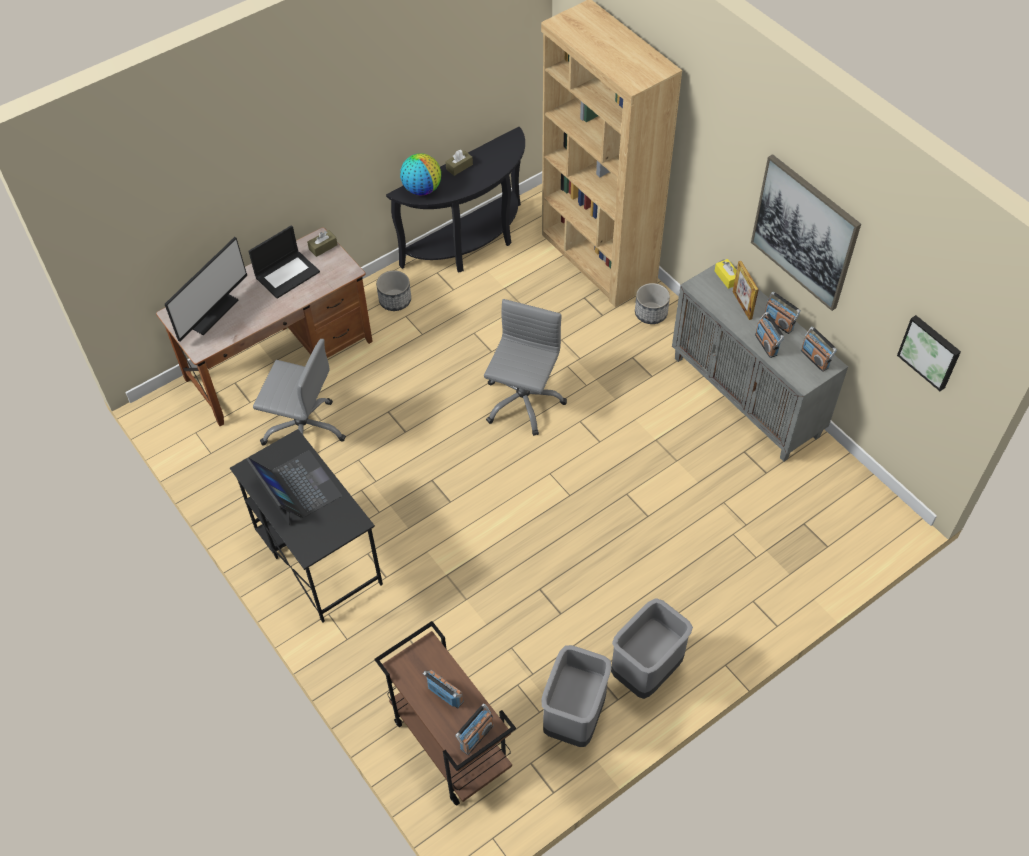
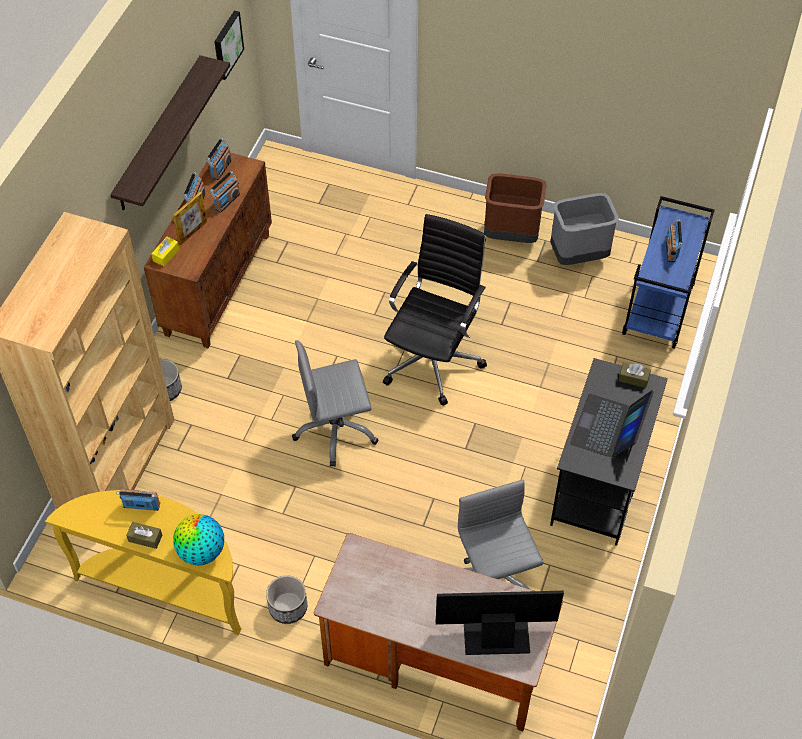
camera: 125 degrees left, 0 degrees up
(287, 274) = (399, 600): laptop -> none
(323, 247) = (341, 593): brown tissue box -> brown tissue box (633, 378)
(450, 744) = (658, 310): brown cart -> blue cart
(471, 245) = (166, 586): black console table -> yellow console table
(476, 737) = (681, 219): radio -> radio (141, 505)
(541, 510) = (433, 358): none -> black office chair
(646, 672) = (511, 235): grey trash can -> brown trash can
(747, 397) = (217, 283): grey cabinet -> brown cabinet
(804, 232) = (159, 134): picture -> shelf

